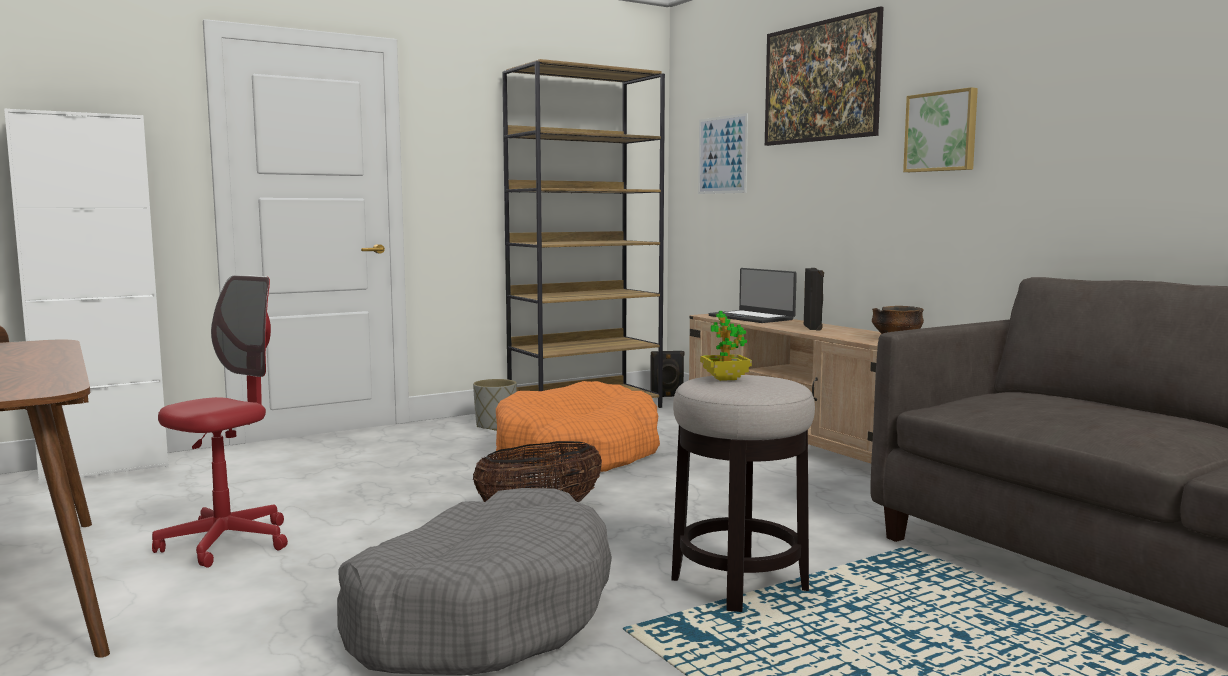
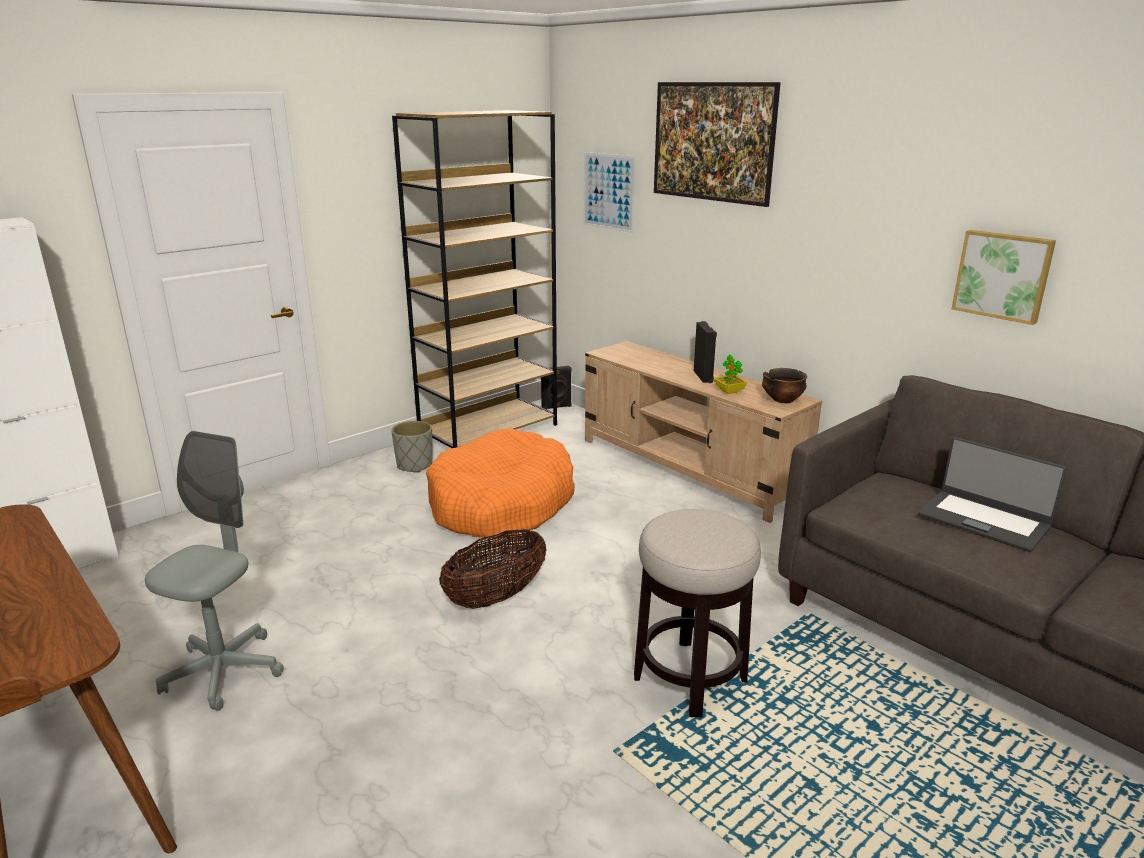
camera: 10 degrees left, 15 degrees up
(226, 543) = (224, 671): red office chair -> grey office chair
(481, 614) = (489, 746): grey dog bed -> none
(725, 378) = (683, 526): potted plant -> potted plant (729, 391)
(752, 317) = (643, 356): laptop -> laptop (984, 520)
(942, 131) = (831, 216): picture -> picture (1003, 275)

